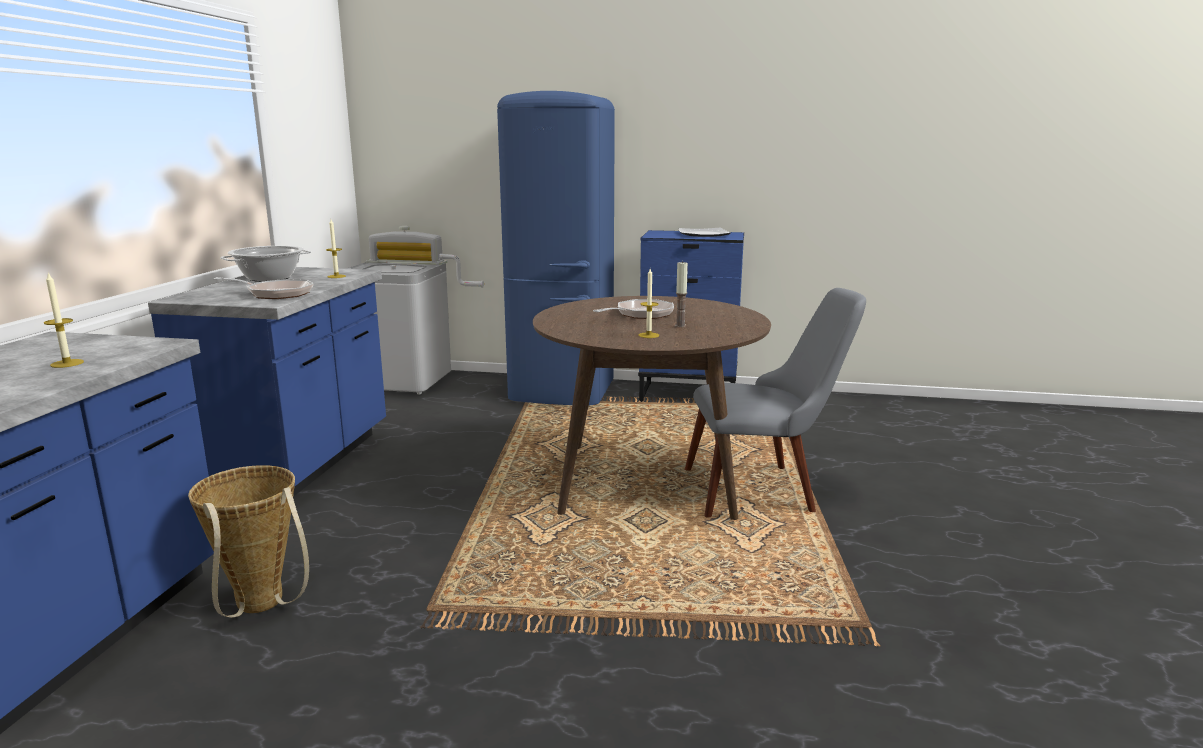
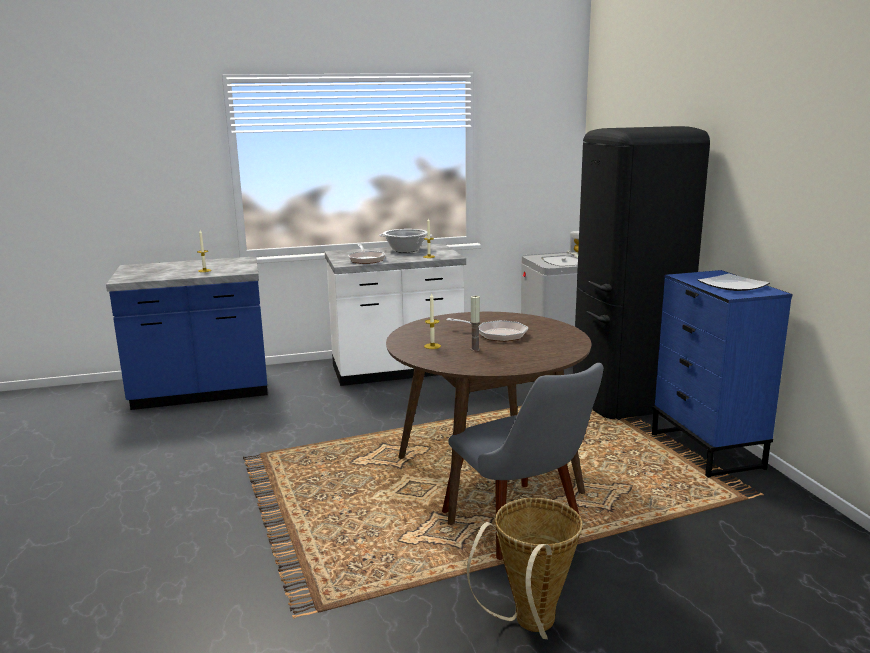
camera: 65 degrees right, 0 degrees up
(261, 608) = (243, 417): basket -> basket (530, 626)
(299, 465) = (397, 371): blue counter -> white counter
(562, 392) = (623, 401): blue fridge -> black fridge

